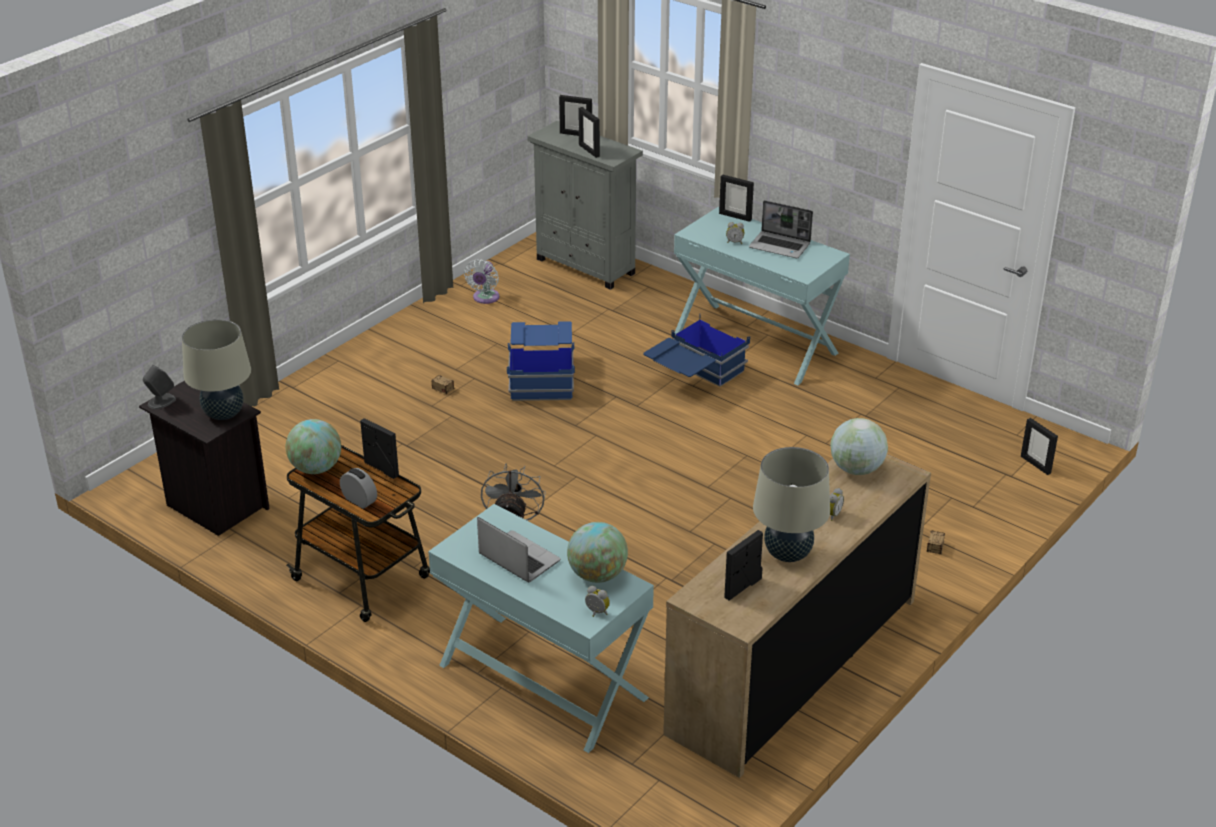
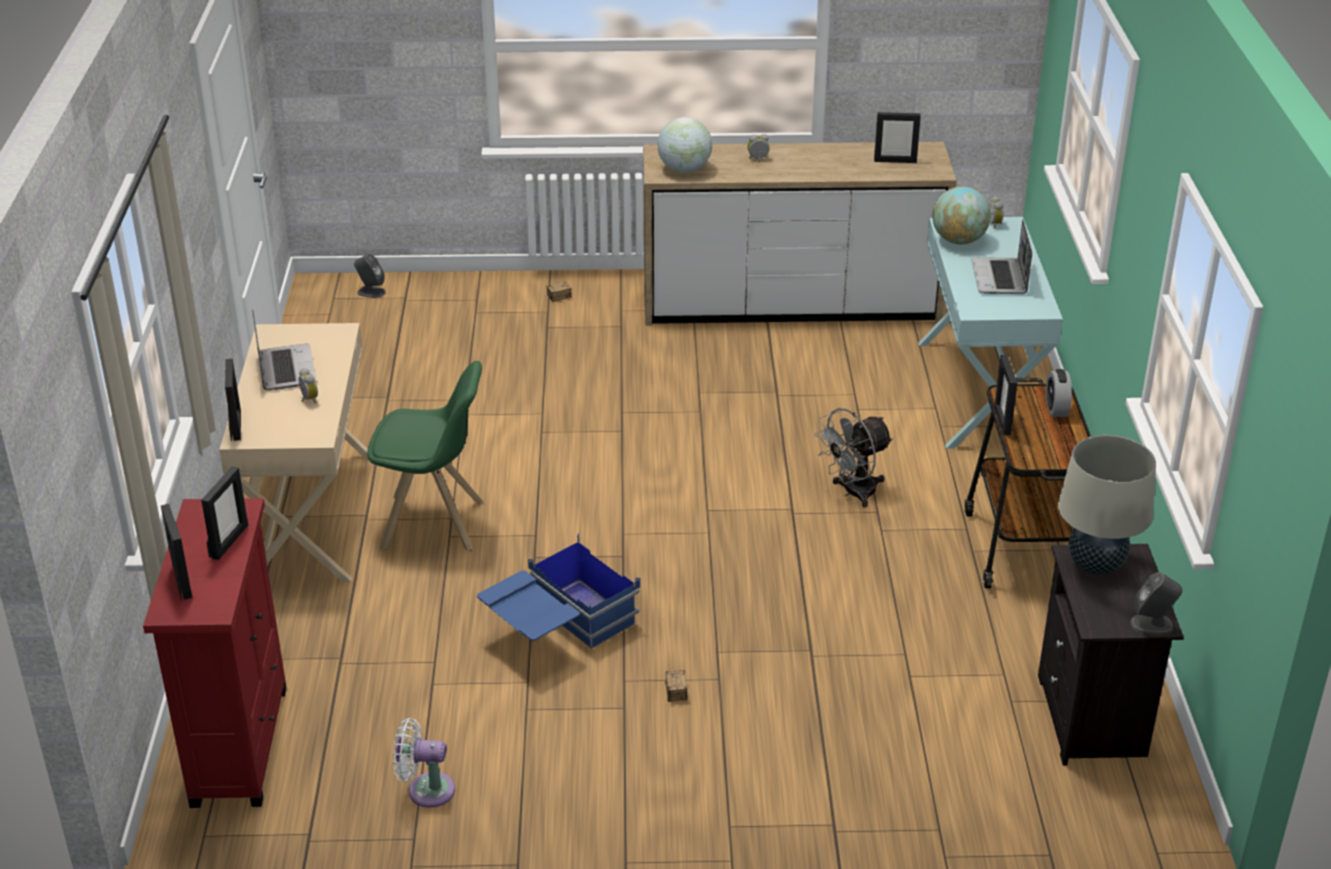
camera: 130 degrees left, 0 degrees up
(316, 468) = (1062, 456): globe -> none
(485, 298) = (426, 790): white fan -> white fan turned 150 degrees counterclockwise
(587, 266) = (238, 744): grey cabinet -> red cabinet
(694, 377) = (433, 524): blue storage box -> green chair
(756, 343) = (310, 516): turquoise desk -> beige desk
(787, 554) = (831, 159): beige table lamp -> none
(1036, 464) = (371, 292): picture frame -> grey speaker

